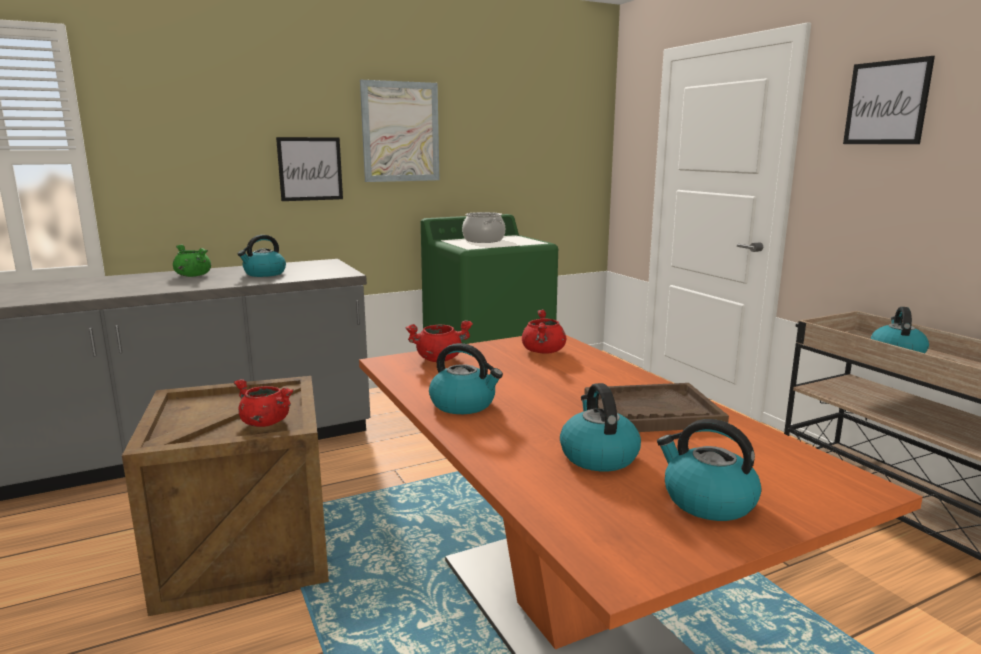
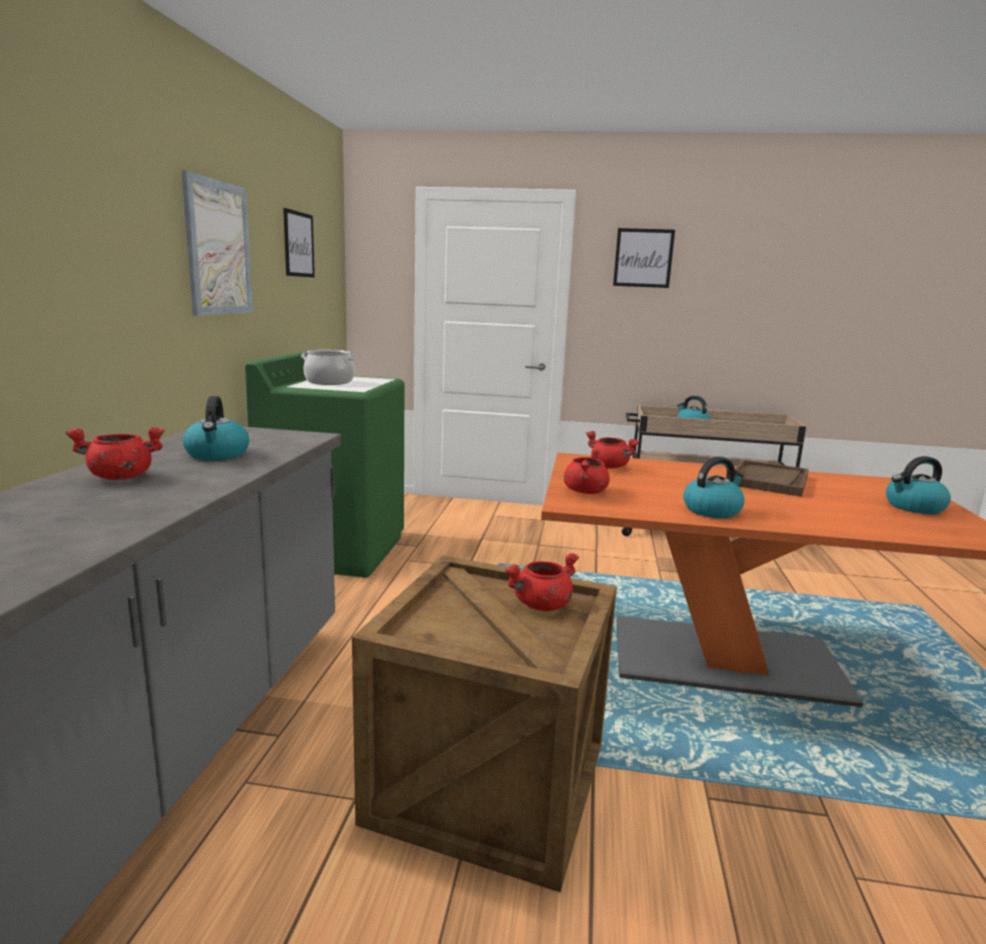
camera: 55 degrees left, 0 degrees up
(193, 275) = (120, 477): green cooking pot -> red cooking pot
(310, 169) = (142, 296): picture -> picture (298, 244)
(598, 456) = (838, 508): kettle -> none

